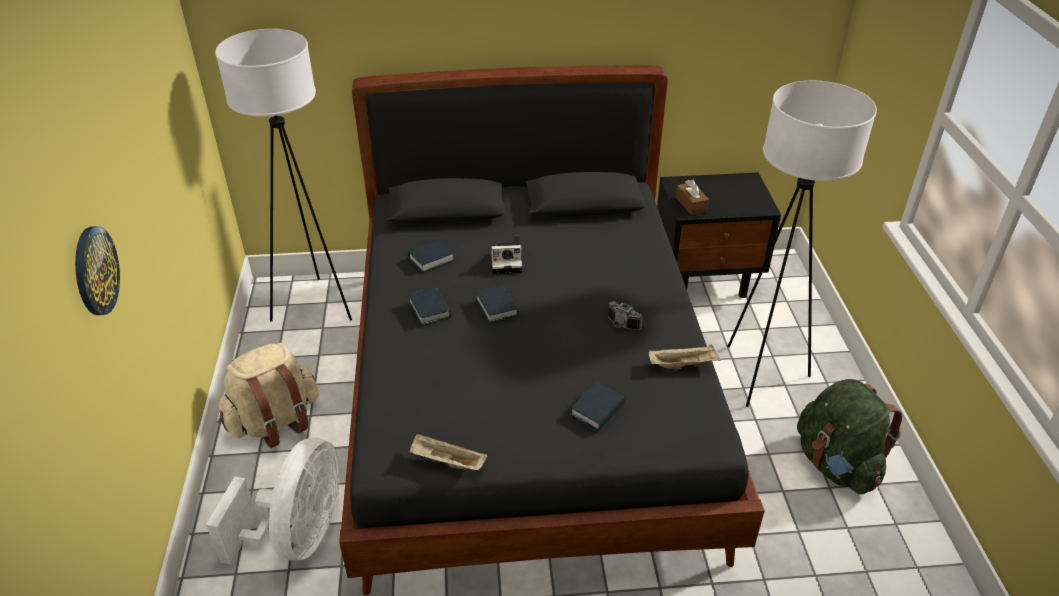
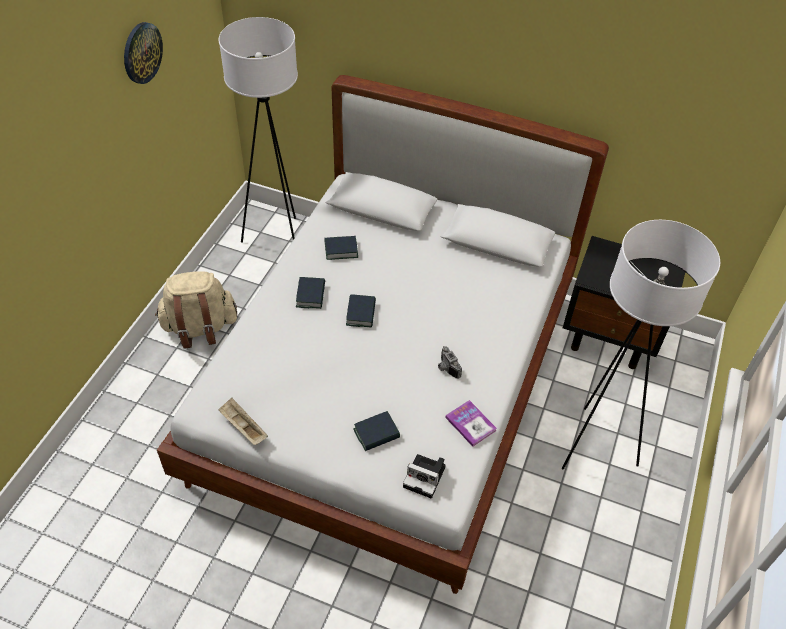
camera: 25 degrees right, 10 degrees up
(95, 270) = (42, 204): wall clock -> wall clock (141, 52)
(299, 535) = (168, 423): white fan -> none
(508, 261) = (398, 274): camera -> camera (426, 477)
(530, 400) = (391, 388): black bed -> white bed
(683, 364) = (470, 424): beige tray -> book
(691, 204) = (599, 273): brown tissue box -> none
(836, 464) = (602, 552): green backpack -> none

